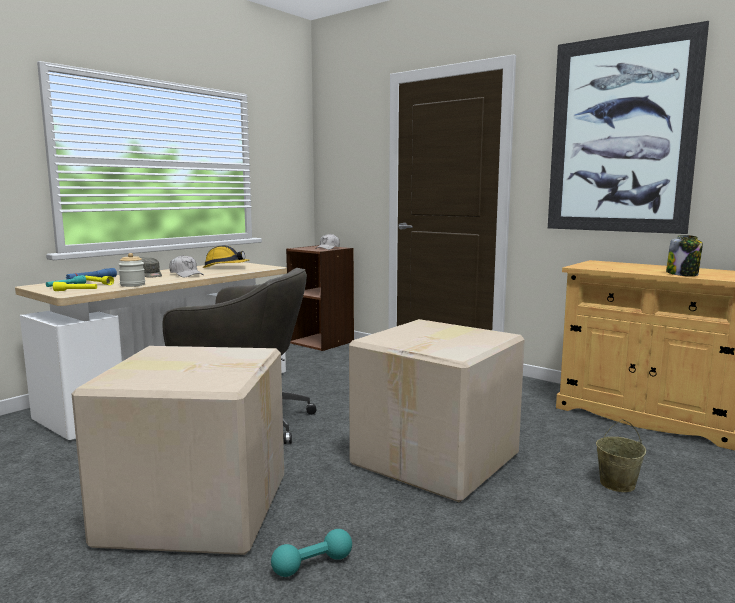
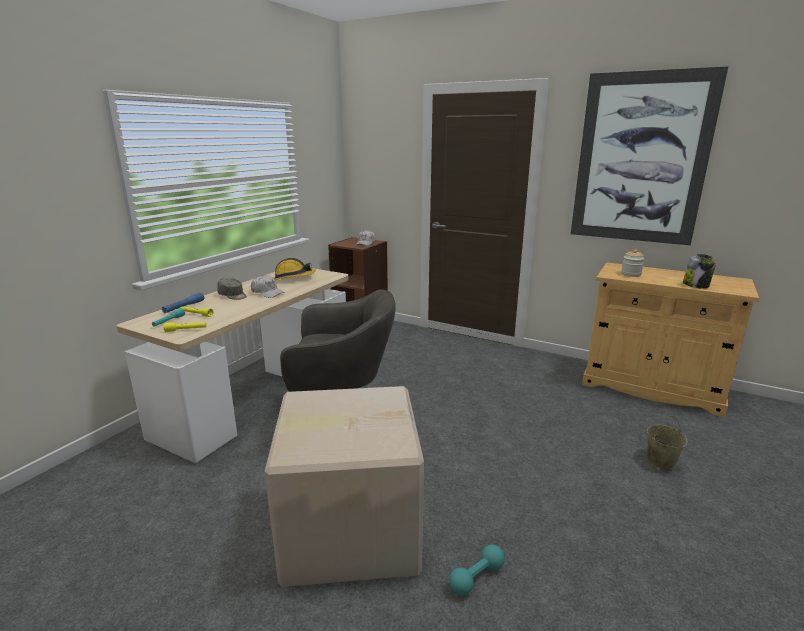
camera: 10 degrees left, 10 degrees up
(132, 285) = (232, 315): jar -> jar (631, 274)
(438, 459) = (519, 449): cardboard box -> none

